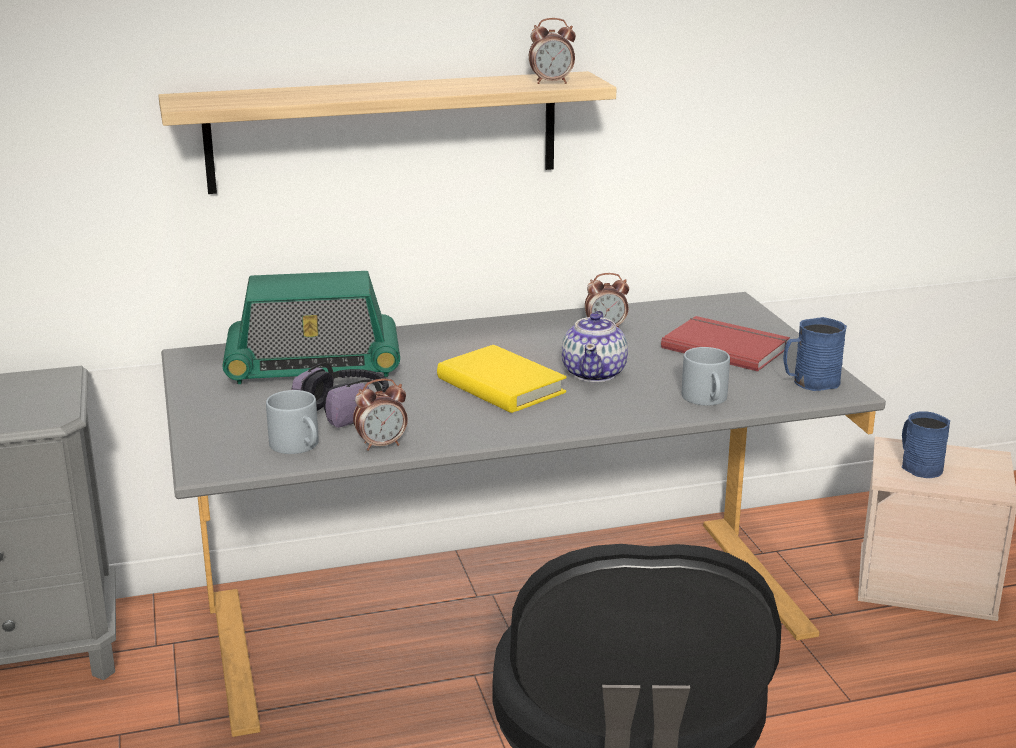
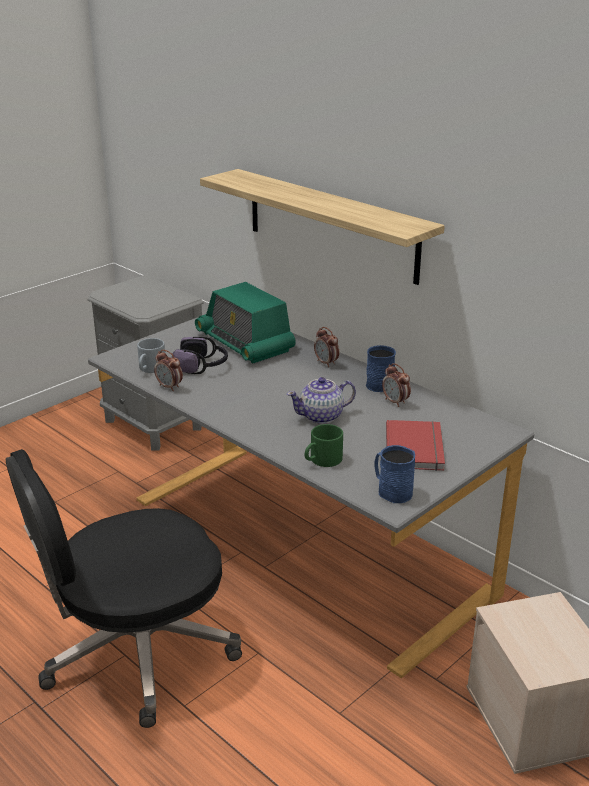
camera: 60 degrees right, 5 degrees up
(500, 386) = (273, 395): yellow book -> none
(551, 82) = (389, 223): alarm clock -> alarm clock (326, 363)
(707, 399) = (322, 461): grey mug -> green mug
(918, 466) = (533, 623): blue mug -> blue mug (382, 384)

